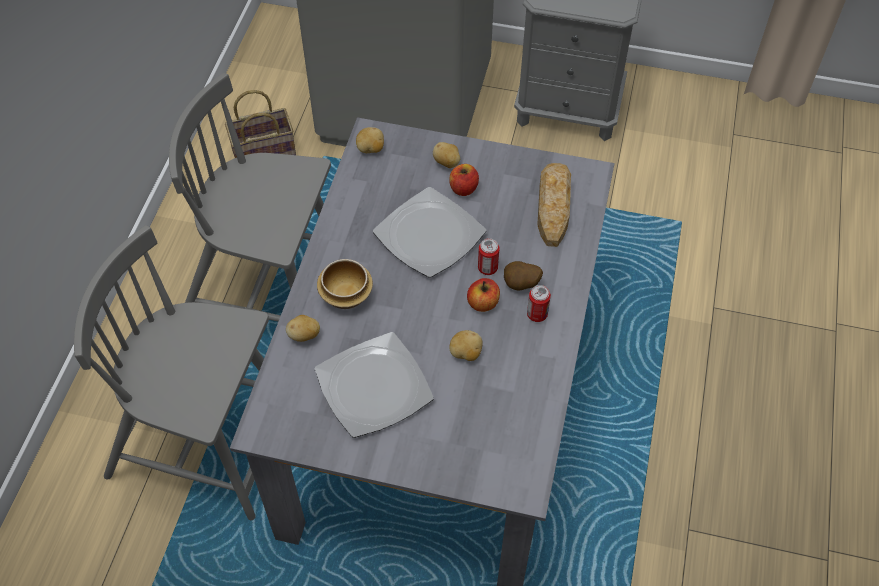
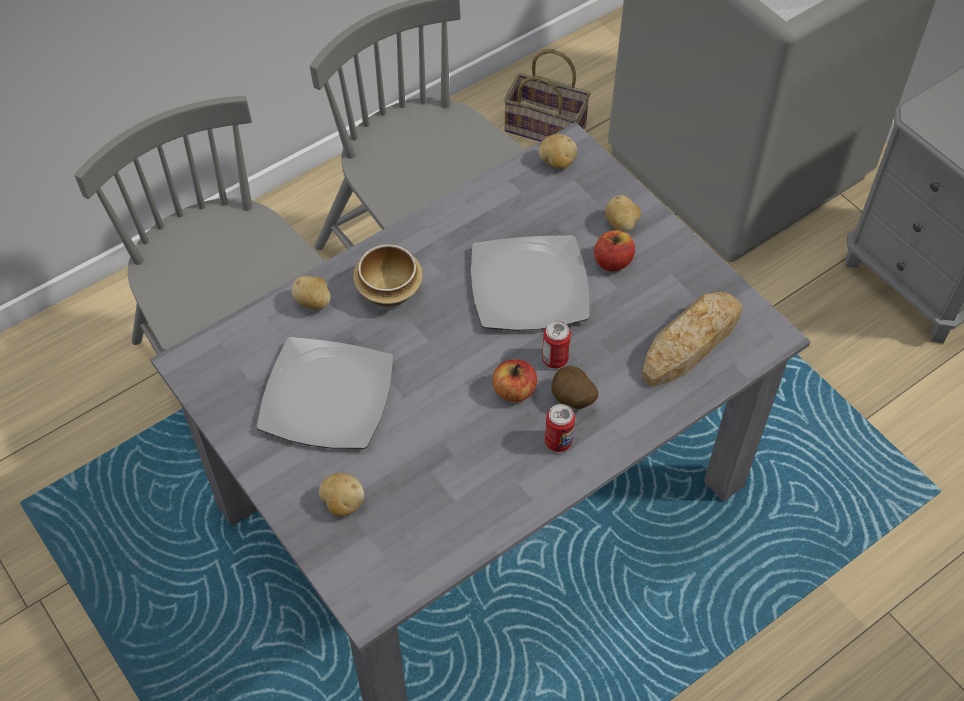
camera: 40 degrees right, 0 degrees up
(465, 353) = (446, 428): potato -> potato (342, 503)

